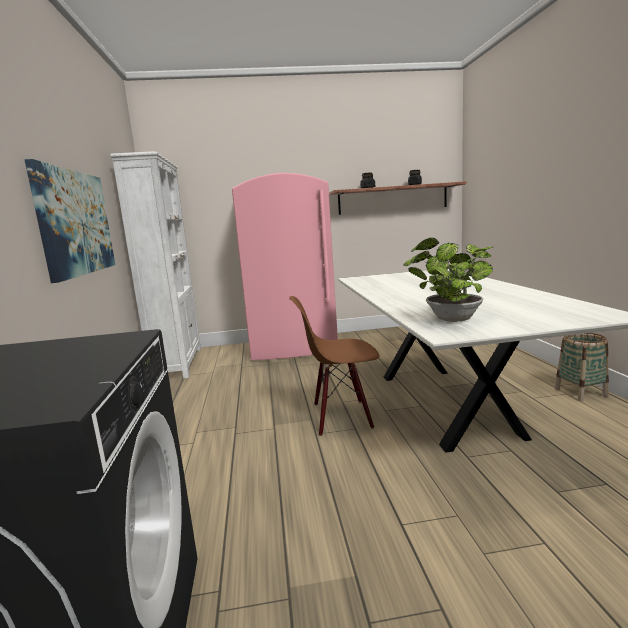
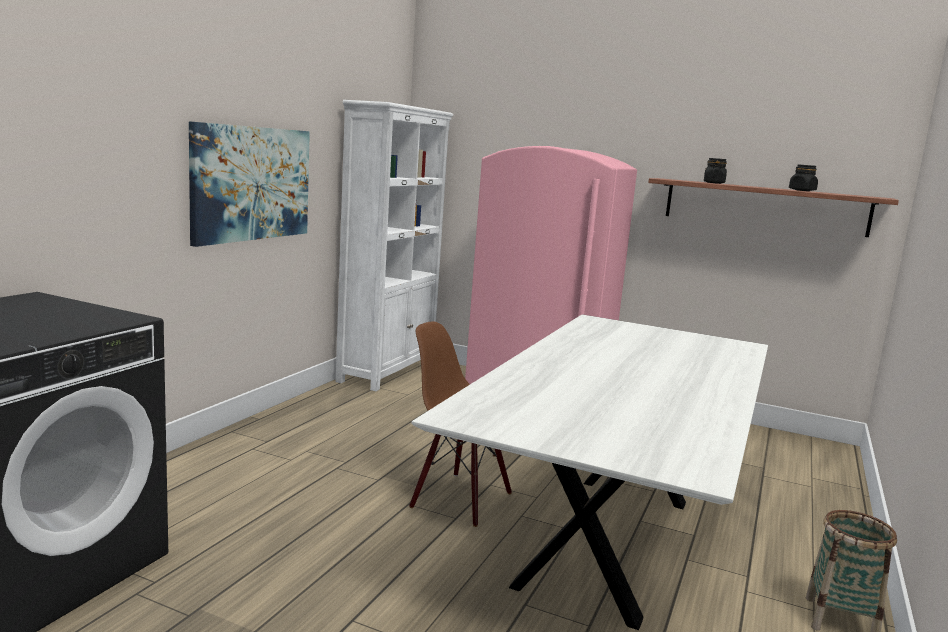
camera: 30 degrees right, 0 degrees up
(450, 320) = (510, 406): potted plant -> none

